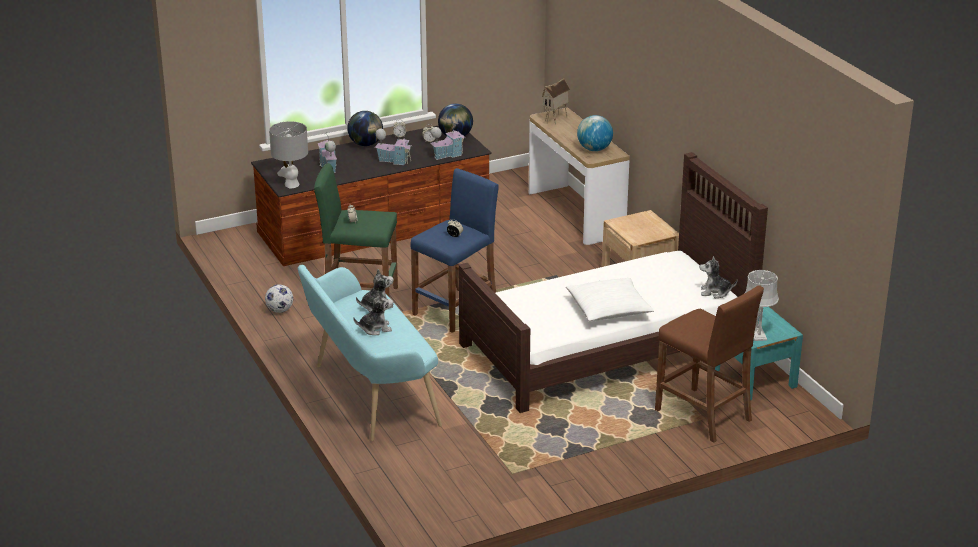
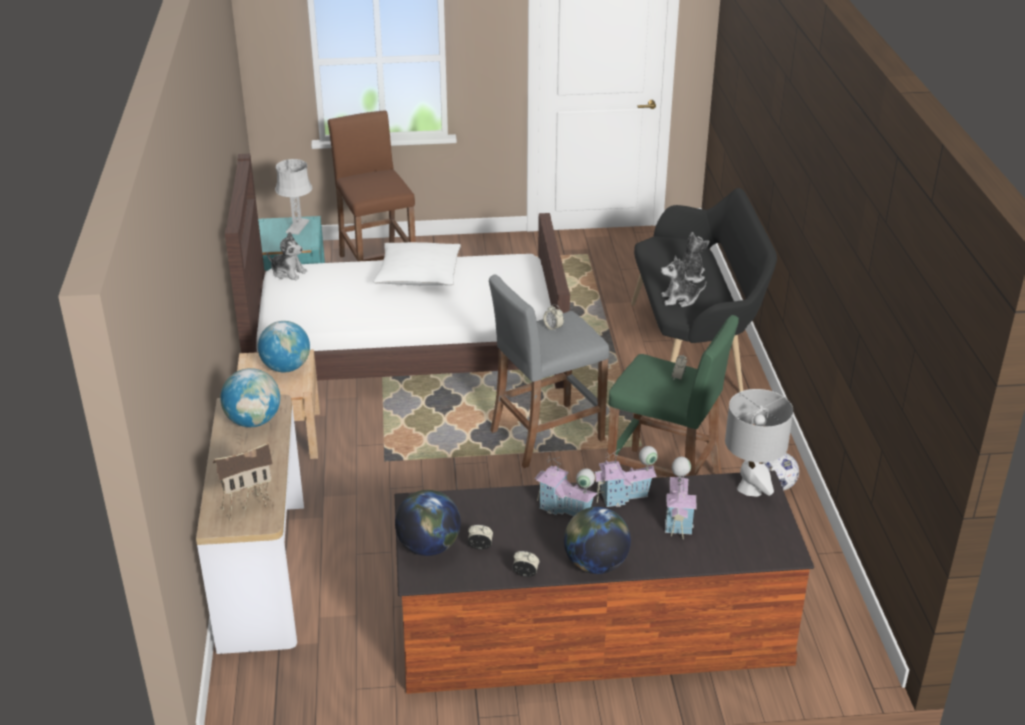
camera: 160 degrees left, 5 degrees up
(369, 395) = (693, 349): turquoise bench -> black bench
(375, 328) = (689, 276): plush toy -> plush toy turned 105 degrees clockwise
(447, 155) = (469, 502): toy house -> toy house (624, 496)
(456, 310) = (546, 435): blue stool -> grey stool
(638, 231) = (286, 367): none -> globe

